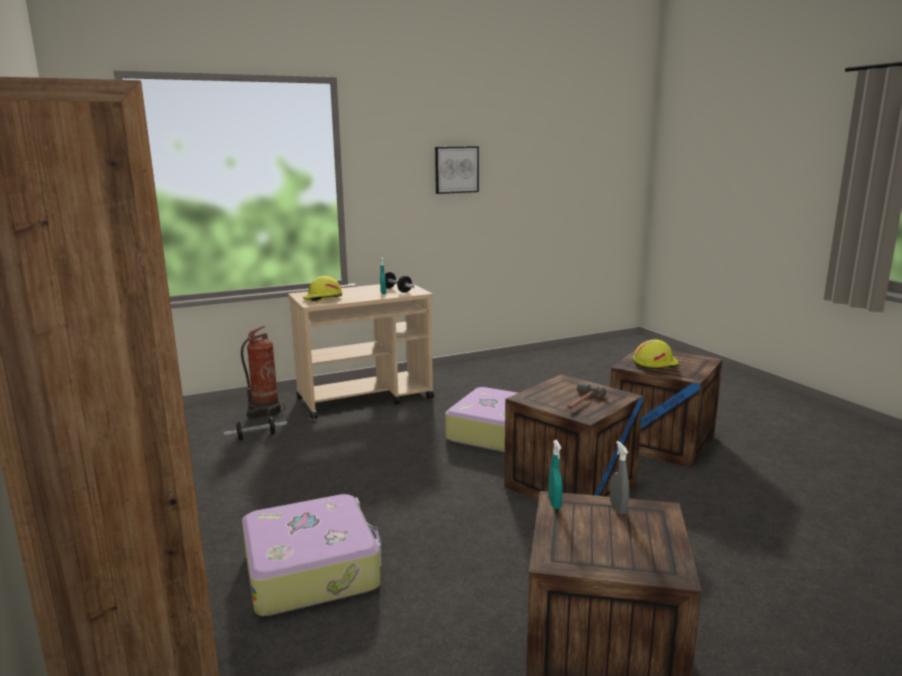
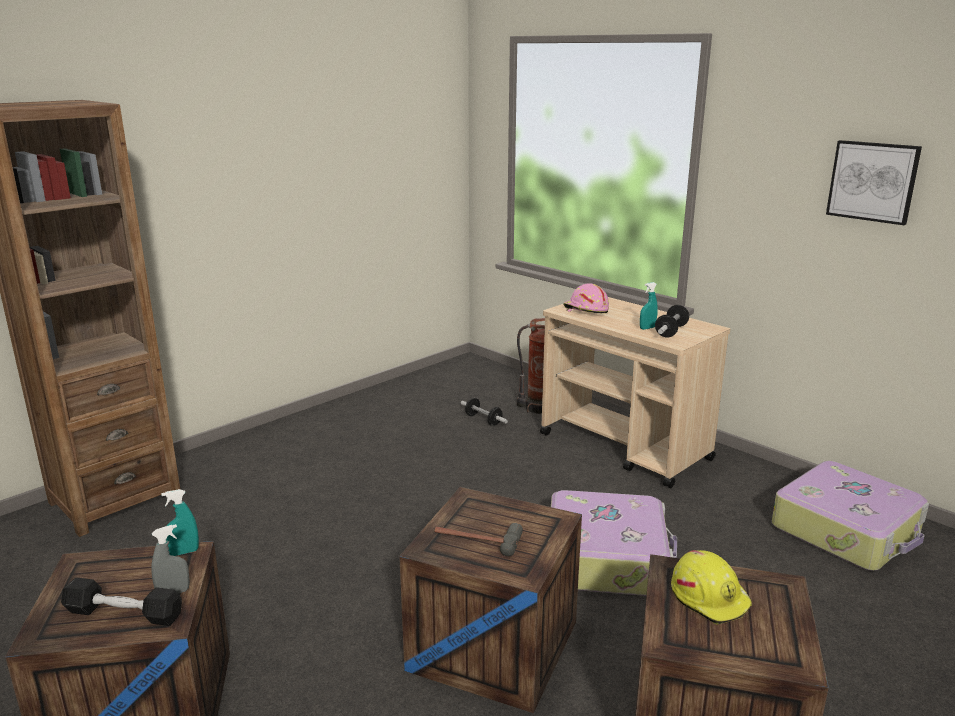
camera: 70 degrees right, 5 degrees up
(312, 568) = (268, 513): suitcase -> suitcase (847, 530)
(323, 299) = (585, 310): yellow hard hat -> pink hard hat
(644, 530) = (124, 614): none -> black dumbbell

